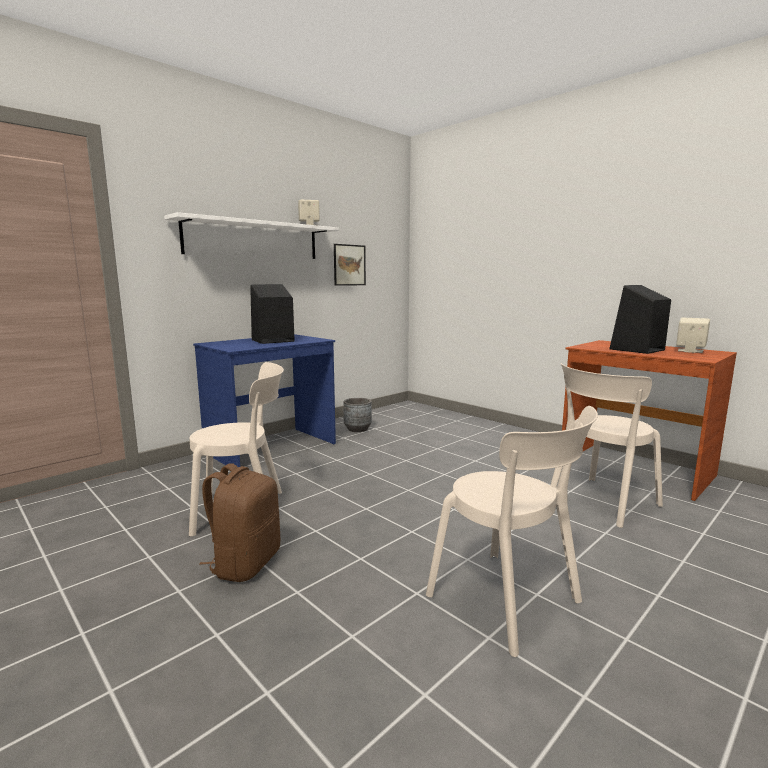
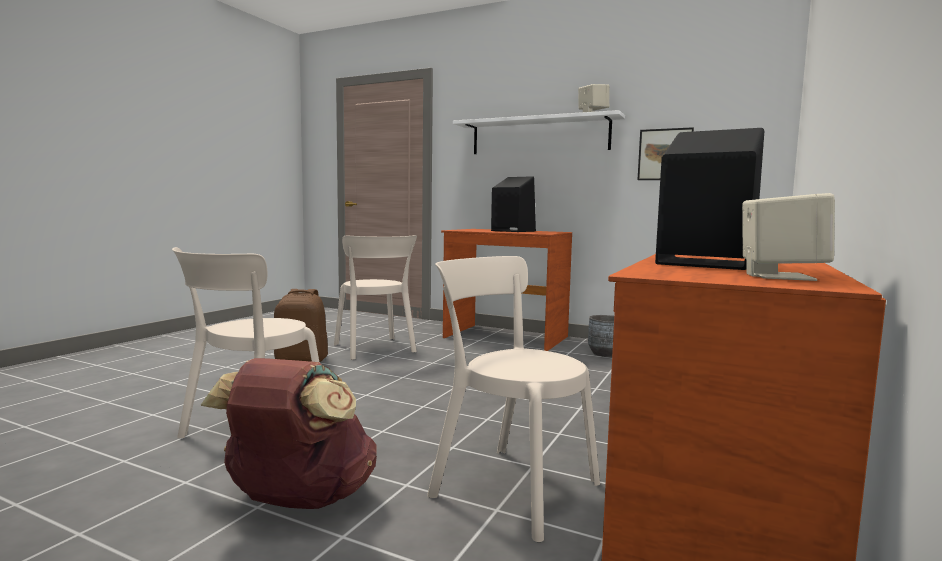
camera: 70 degrees right, 5 degrees down
(272, 448) = (505, 337): blue desk -> brown desk
(642, 576) = (298, 501): none -> brown backpack

